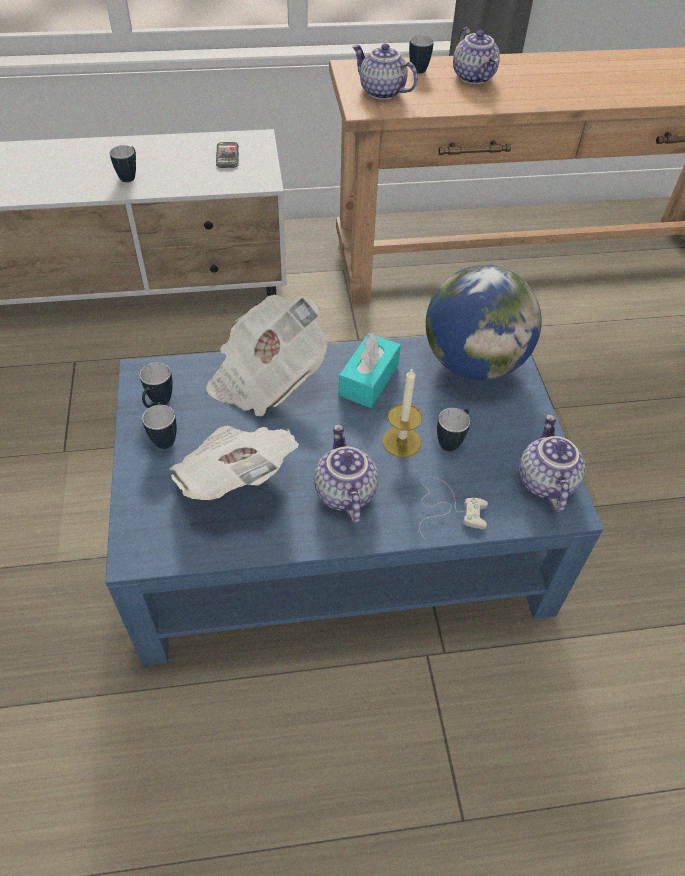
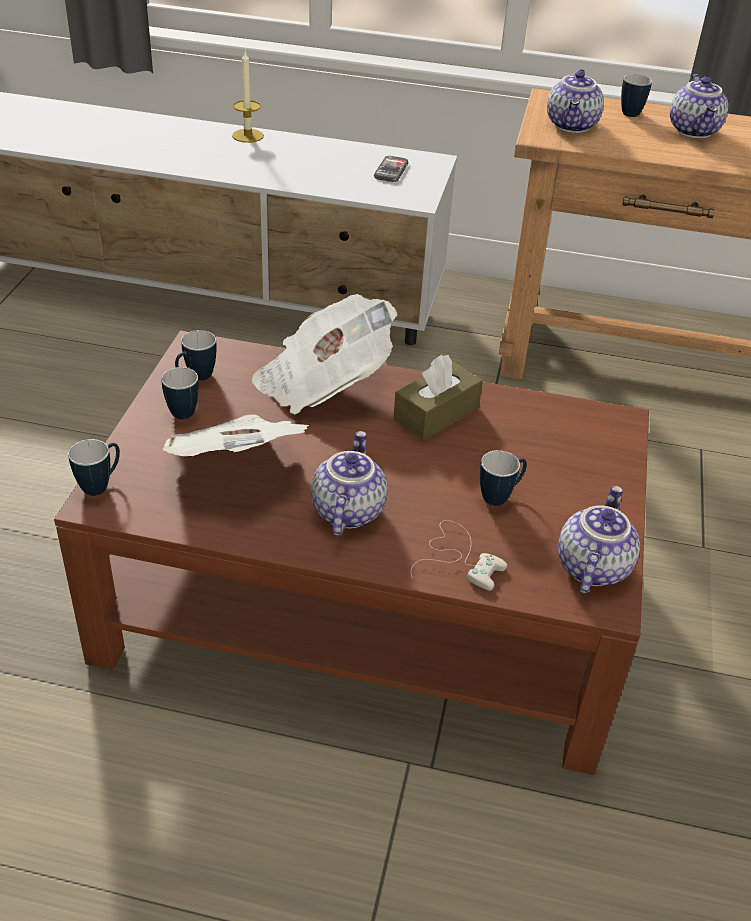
camera: 20 degrees right, 10 degrees down
(130, 176) = (277, 168): mug -> mug (101, 485)
(336, 534) = (363, 602): blue coffee table -> brown coffee table
(369, 380) = (436, 414): turquoise tissue box -> brown tissue box
(381, 92) = (573, 126): teapot -> teapot turned 135 degrees counterclockwise
(401, 442) = (440, 481): candle -> candle (248, 136)
(473, 363) = (570, 428): globe -> none

